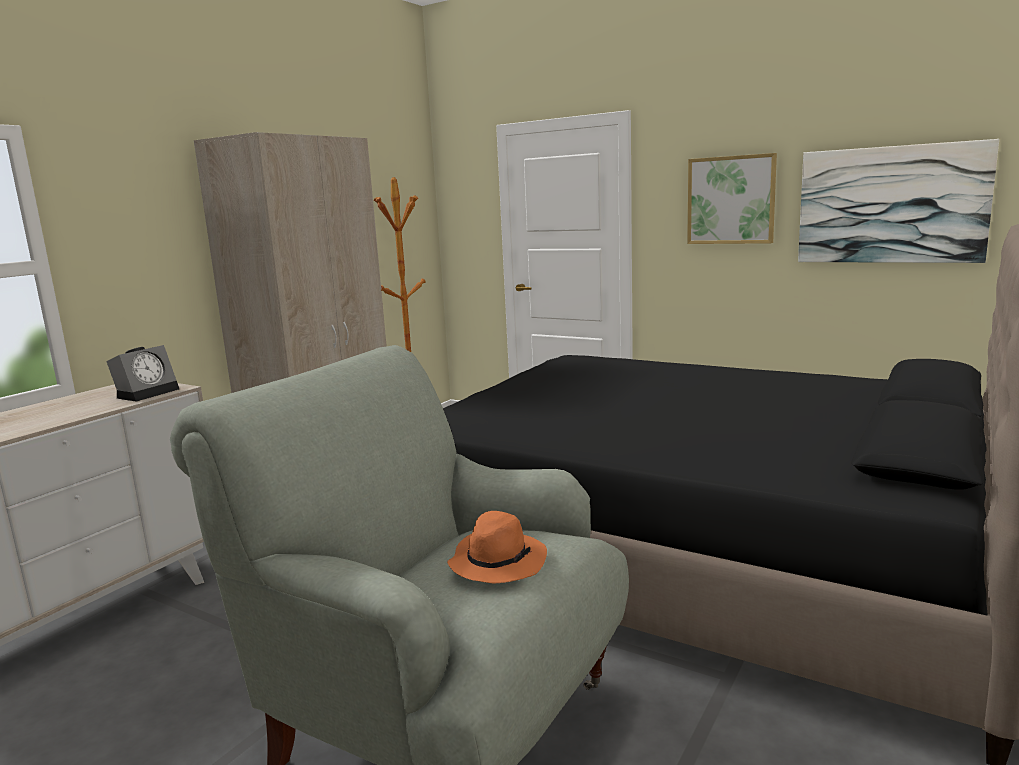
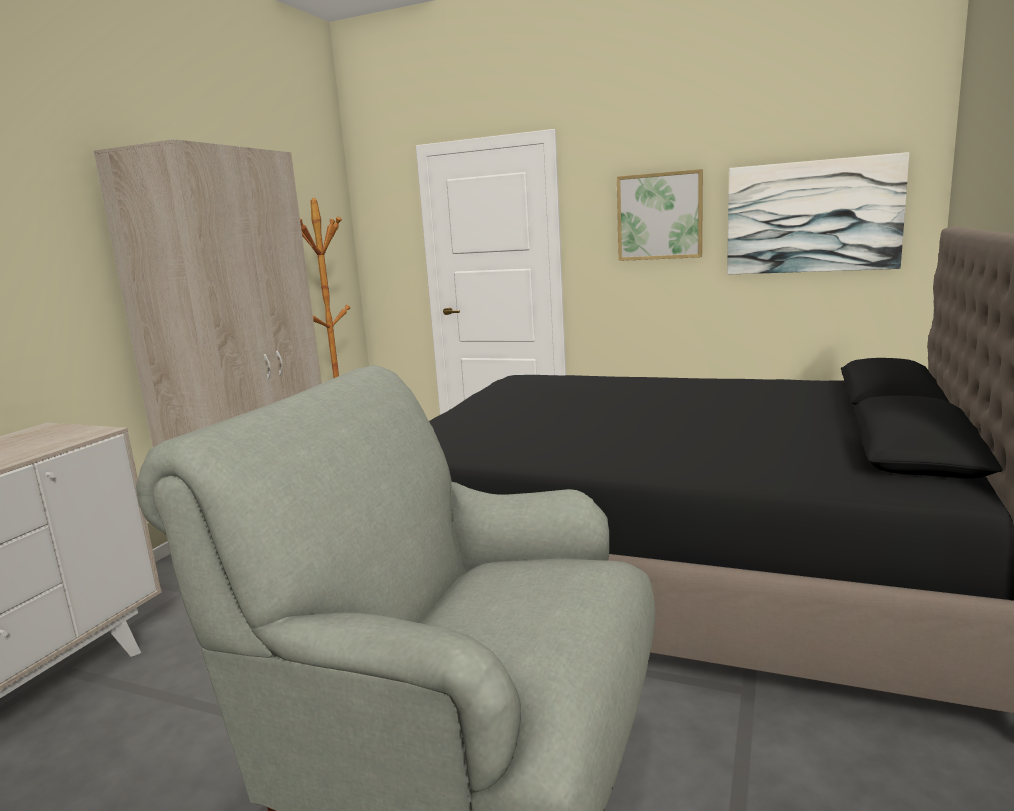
camera: 10 degrees left, 0 degrees up
(148, 393) = (63, 438): alarm clock -> none
(497, 562) = (535, 598): orange hat -> none

